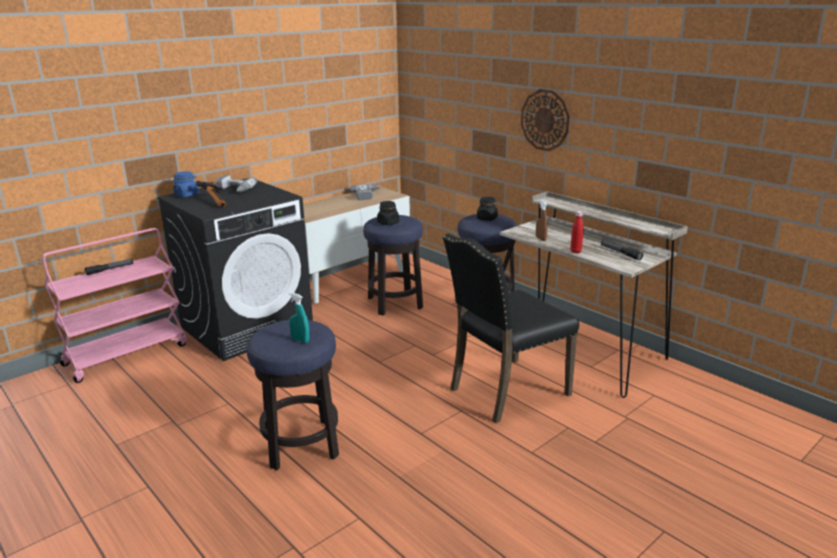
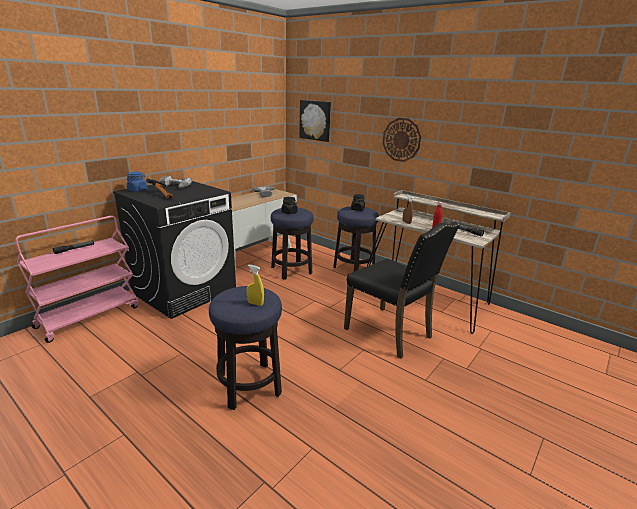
camera: 10 degrees left, 0 degrees up
(300, 340) = (255, 304): turquoise spray bottle -> yellow spray bottle
(435, 91) = (315, 120): none -> picture
(506, 391) = (390, 333): black chair -> black chair turned 90 degrees counterclockwise

